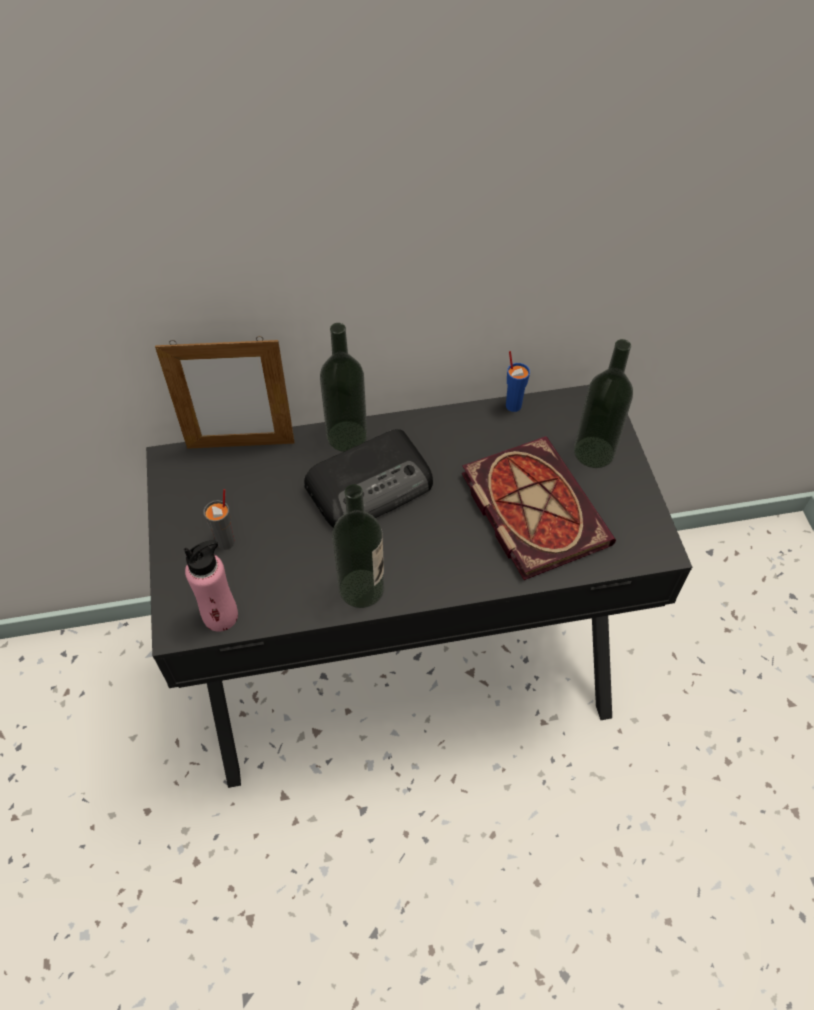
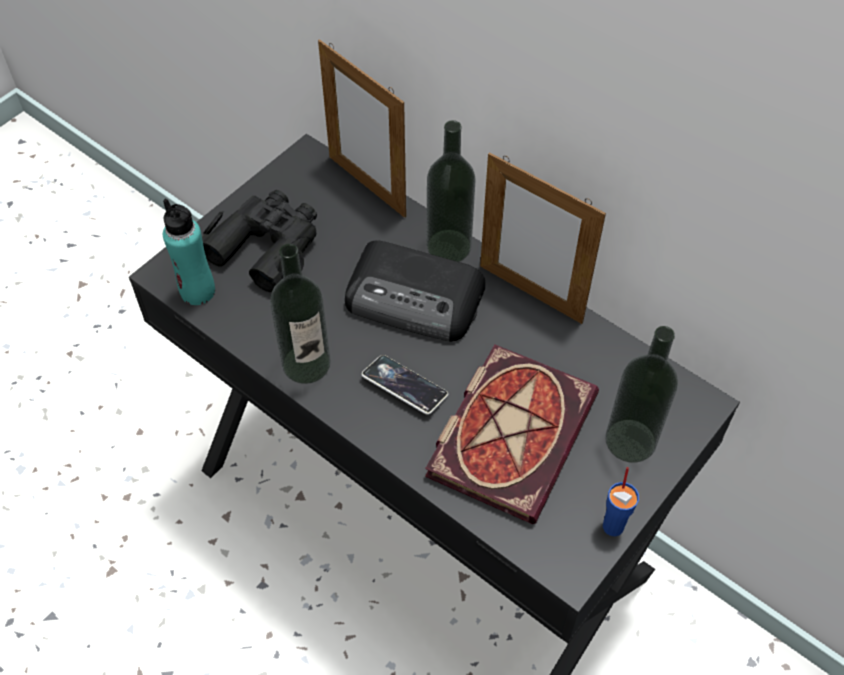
camera: 50 degrees right, 0 degrees up
(221, 616) = (198, 291): pink bottle -> turquoise bottle
(226, 542) = (267, 245): grey cup -> black binoculars
(433, 421) = (530, 293): none -> picture frame
(440, 542) = (404, 387): none -> phone
(513, 405) = (615, 340): blue cup -> blue cup (613, 525)

